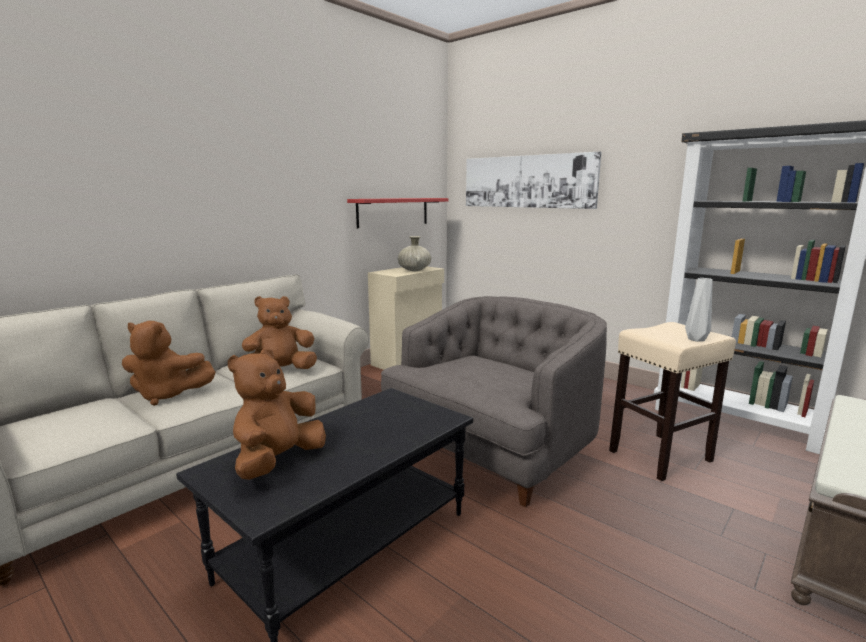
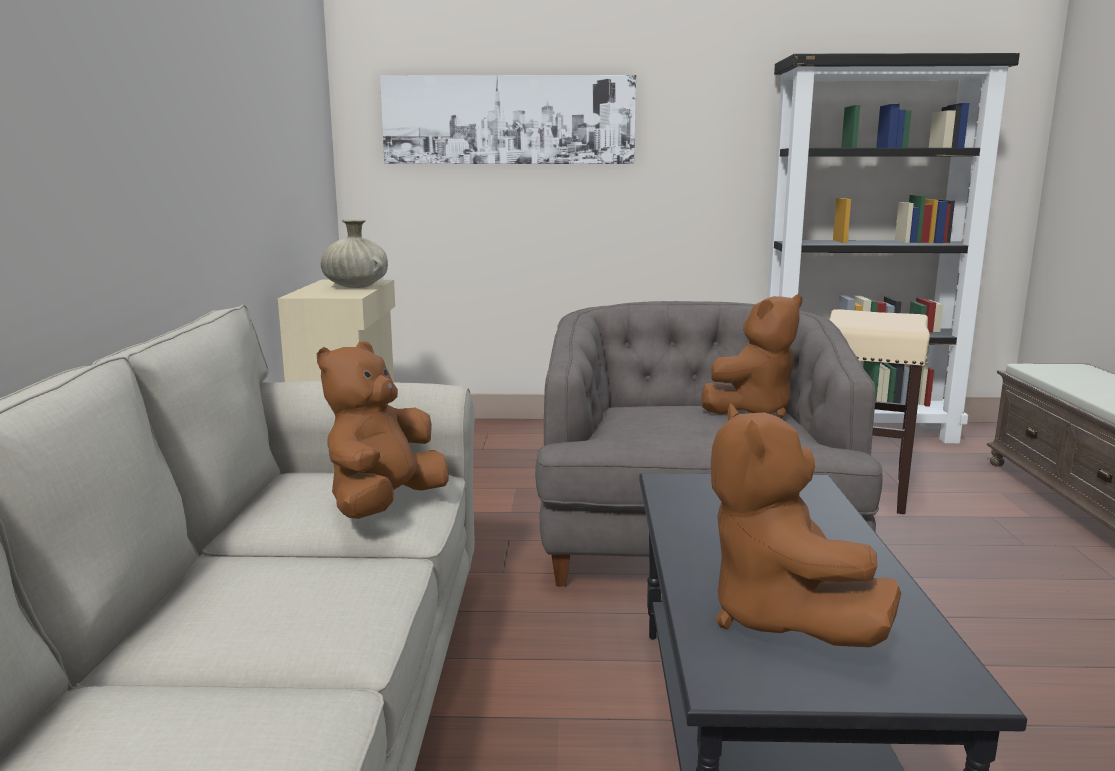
camera: 40 degrees left, 0 degrees up
(167, 395) = (239, 625): brown plush toy -> brown plush toy (752, 410)
(393, 212) = (289, 173): red shelf -> none
(695, 339) = (908, 322): grey vase -> none

